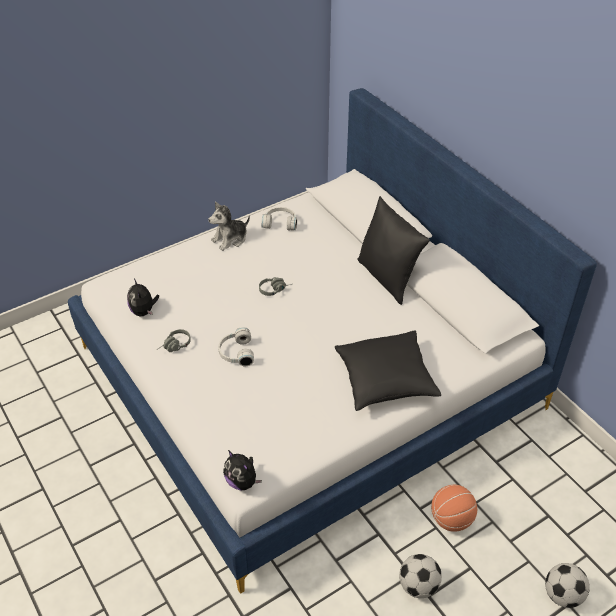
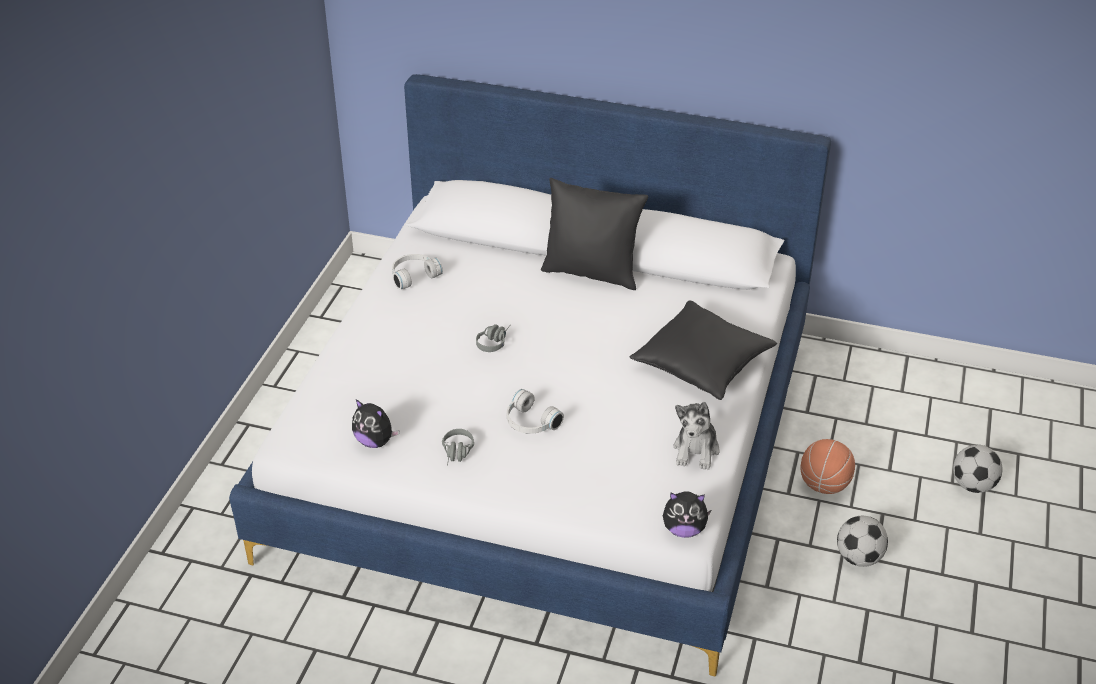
camera: 40 degrees left, 5 degrees down
(230, 239) = (378, 319): plush toy -> plush toy (696, 450)

